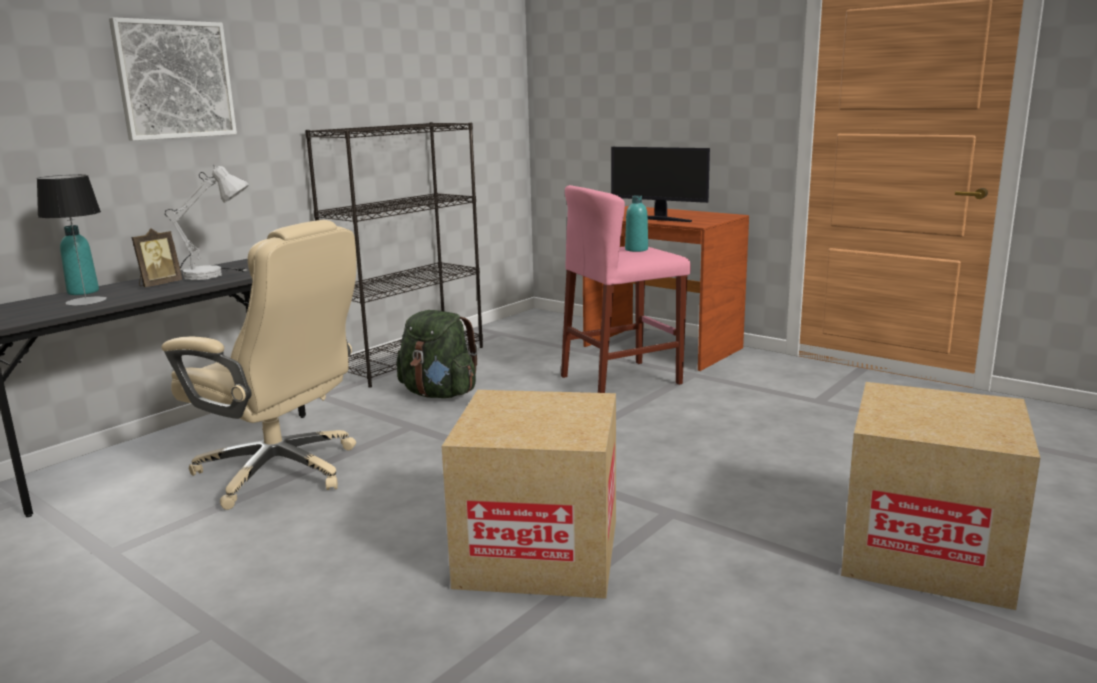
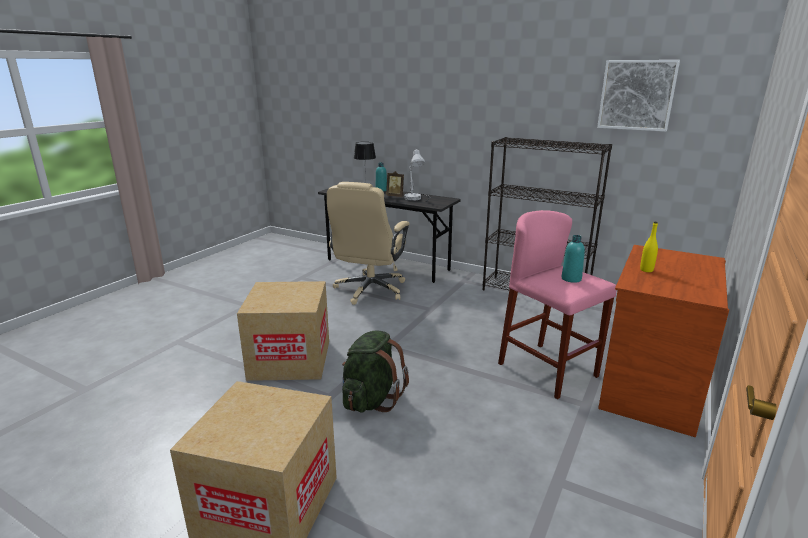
camera: 80 degrees right, 5 degrees up
(174, 80) = (440, 104): picture -> picture (636, 95)
(439, 394) = (482, 309): green backpack -> green backpack (371, 399)
(659, 219) = (646, 270): monitor -> yellow bottle

